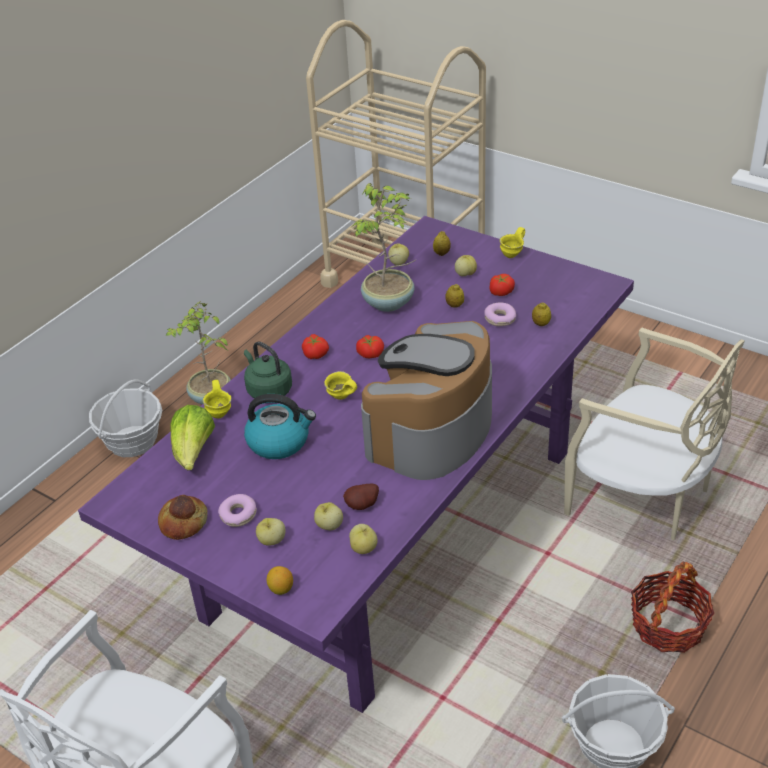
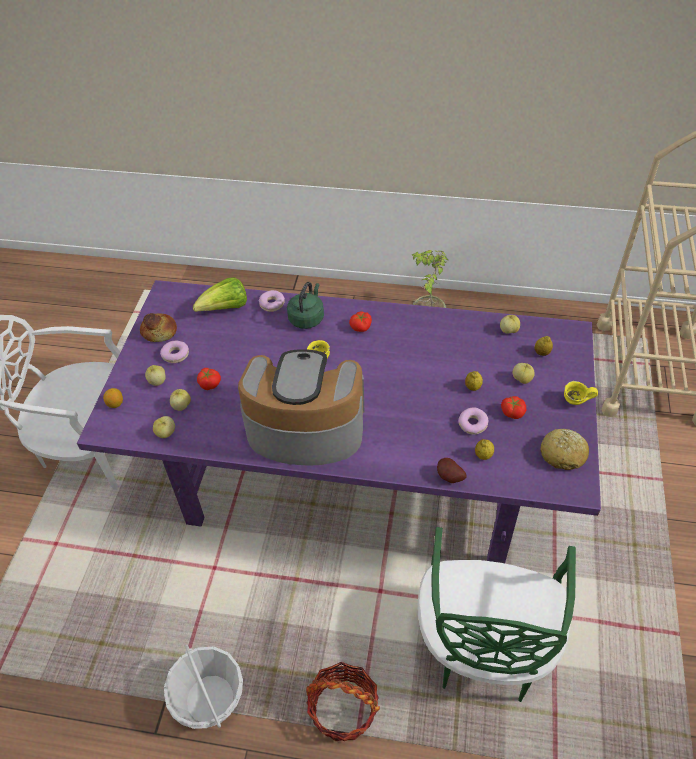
camera: 65 degrees right, 10 degrees up
(132, 441) = (362, 299): basket -> none
(221, 412) = (272, 304): yellow mug -> donut
(279, 442) = (255, 346): kettle -> none
(363, 506) = (207, 417): potato -> potato (449, 477)
(370, 353) = (379, 357): tomato -> tomato (210, 383)
(390, 303) = (450, 345): potted plant -> none
(566, 280) = (563, 454): none -> bread
(643, 497) = (484, 647): beige chair -> green chair

